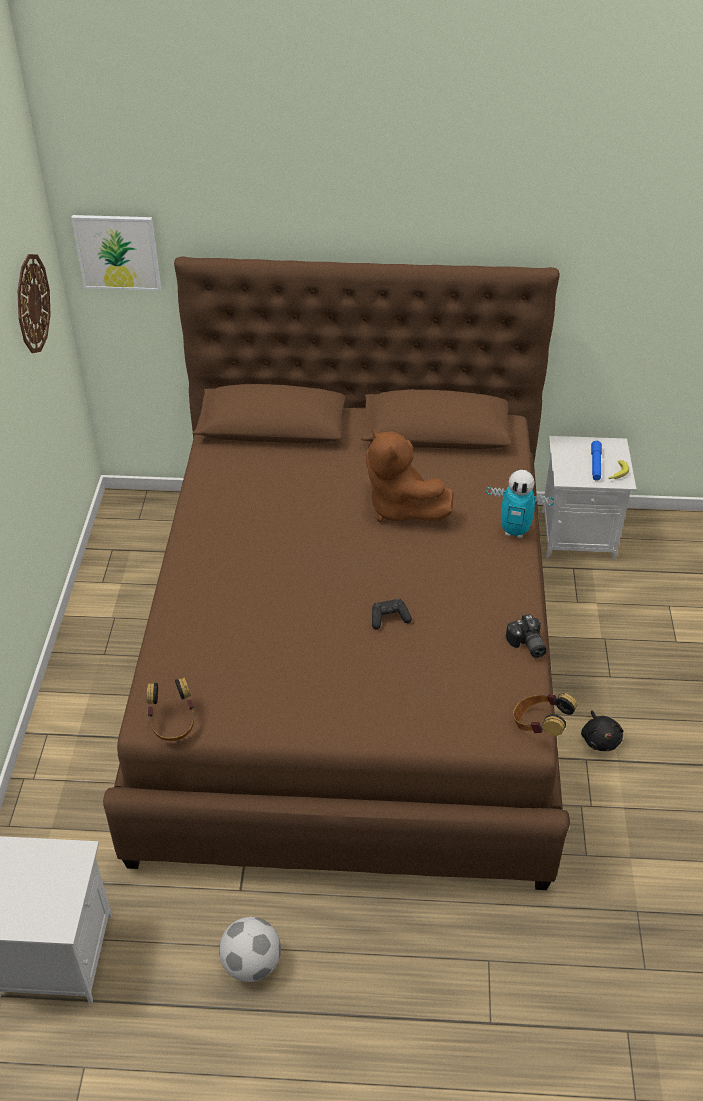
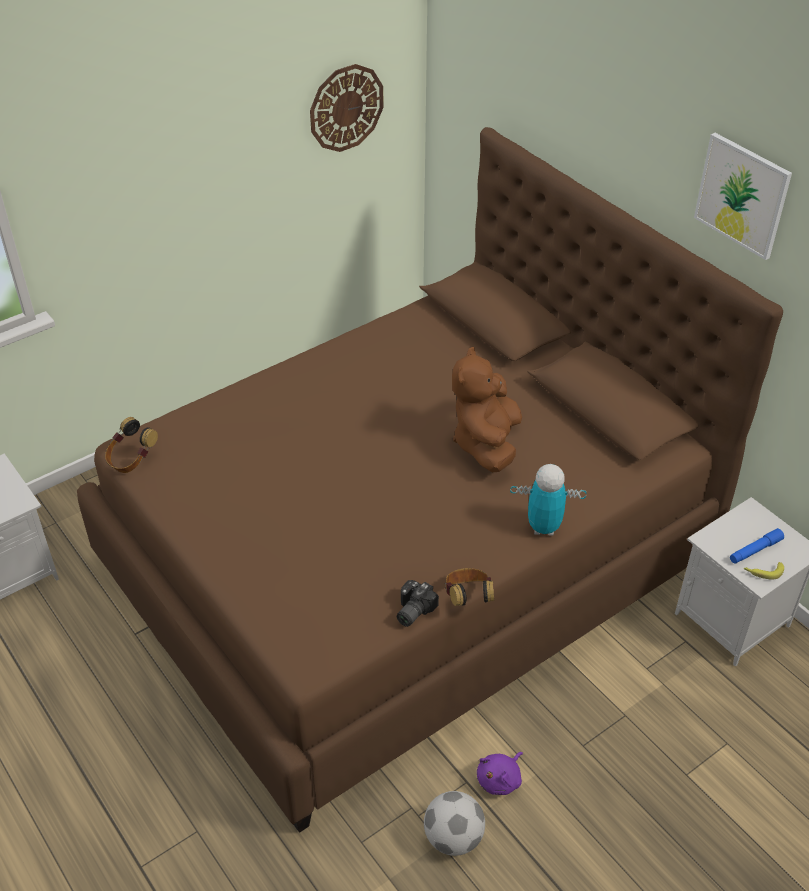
camera: 50 degrees right, 0 degrees up
(117, 252) = (460, 103): picture -> picture (742, 195)
(251, 963) = (79, 680): football -> football (453, 837)
(389, 618) = (352, 510): black game controller -> none
(515, 531) = (543, 528): toy robot -> toy robot turned 120 degrees clockwise
(539, 726) = (326, 669): headphones -> headphones (468, 598)
(600, 739) = (500, 779): black plush toy -> purple plush toy

